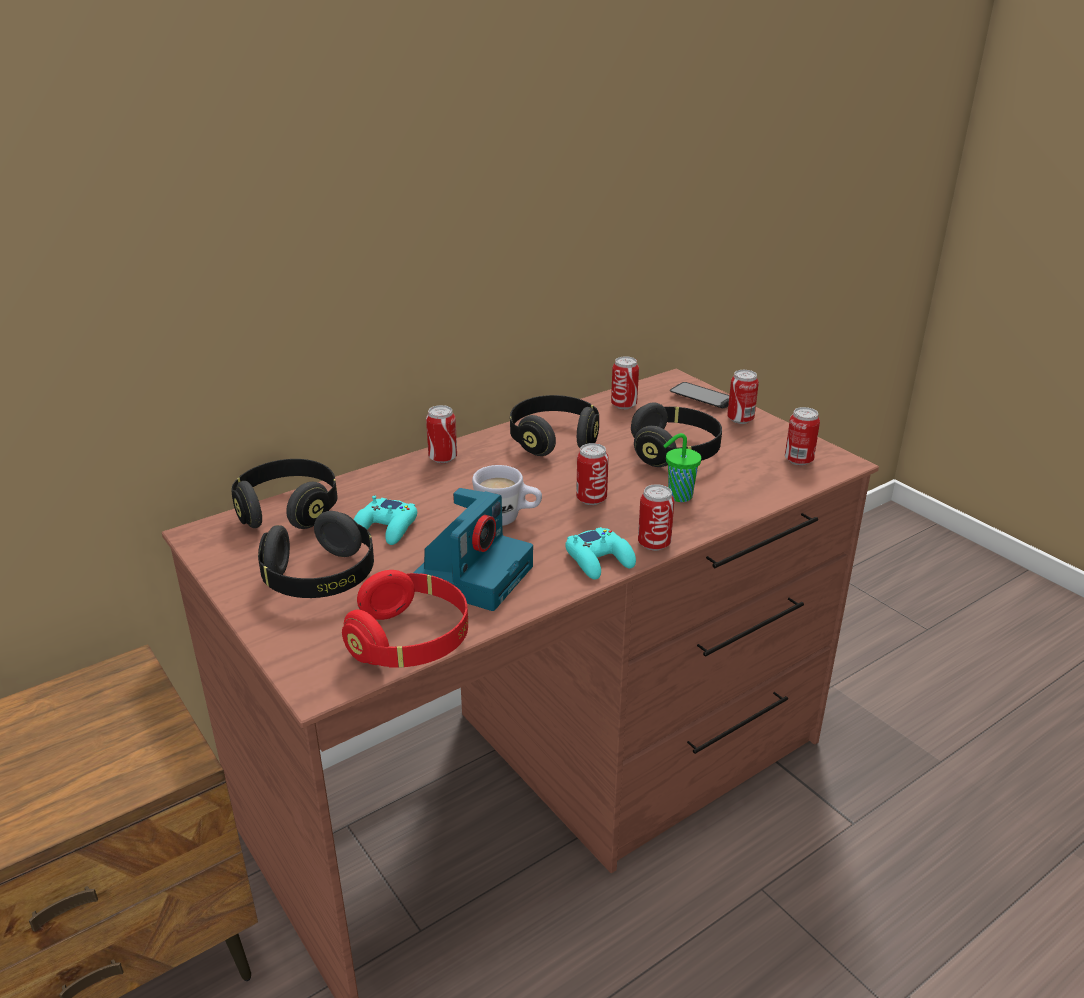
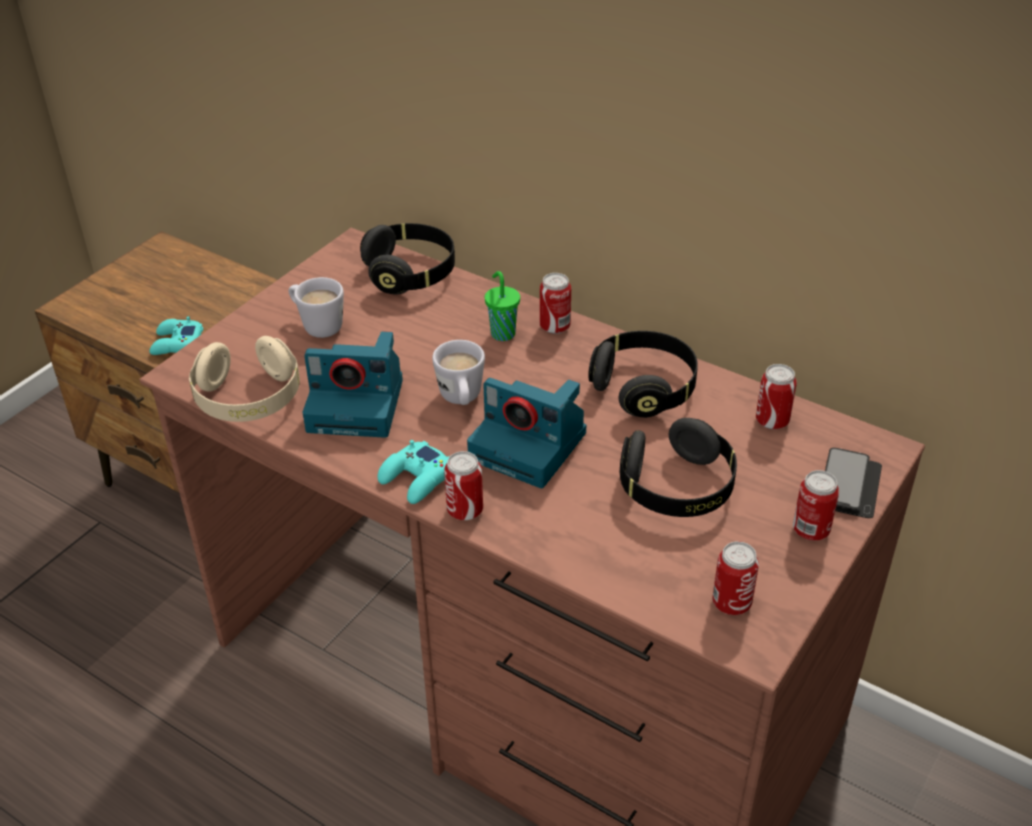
camera: 70 degrees right, 10 degrees up
(320, 578) = (317, 325): black headphones -> white mug
(386, 528) = (409, 333): turquoise game controller -> turquoise game controller (176, 343)
(410, 641) = (248, 399): red headphones -> beige headphones
(591, 499) = (531, 446): can -> camera
(678, 496) = (574, 510): green cup -> green cup (502, 333)

